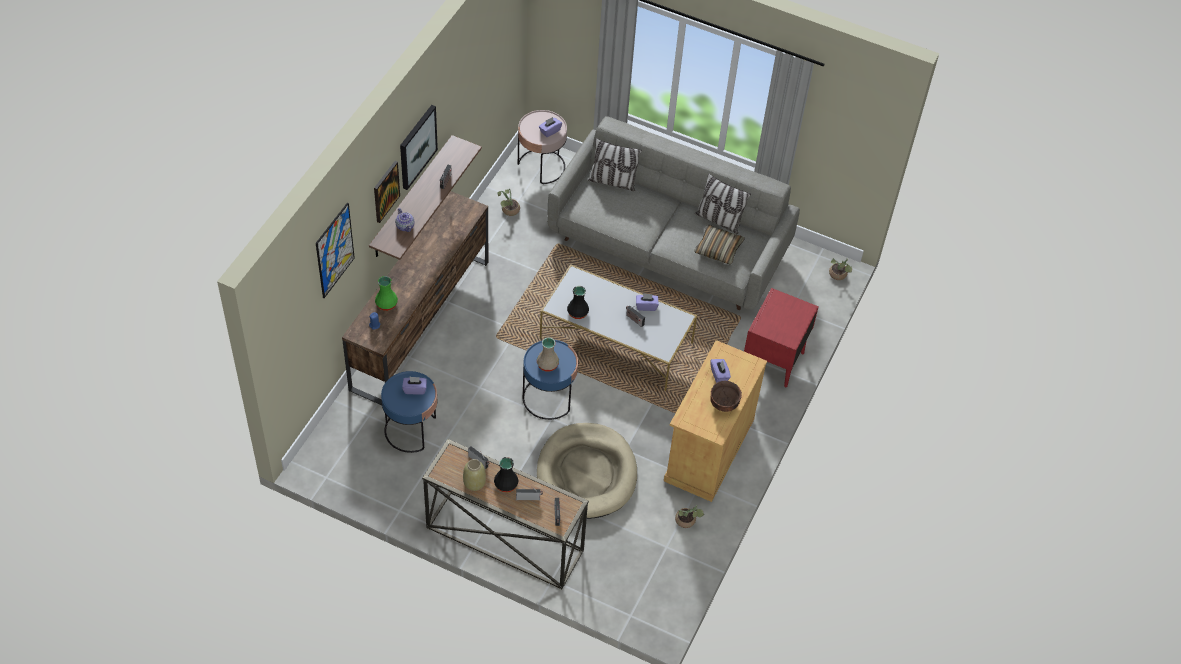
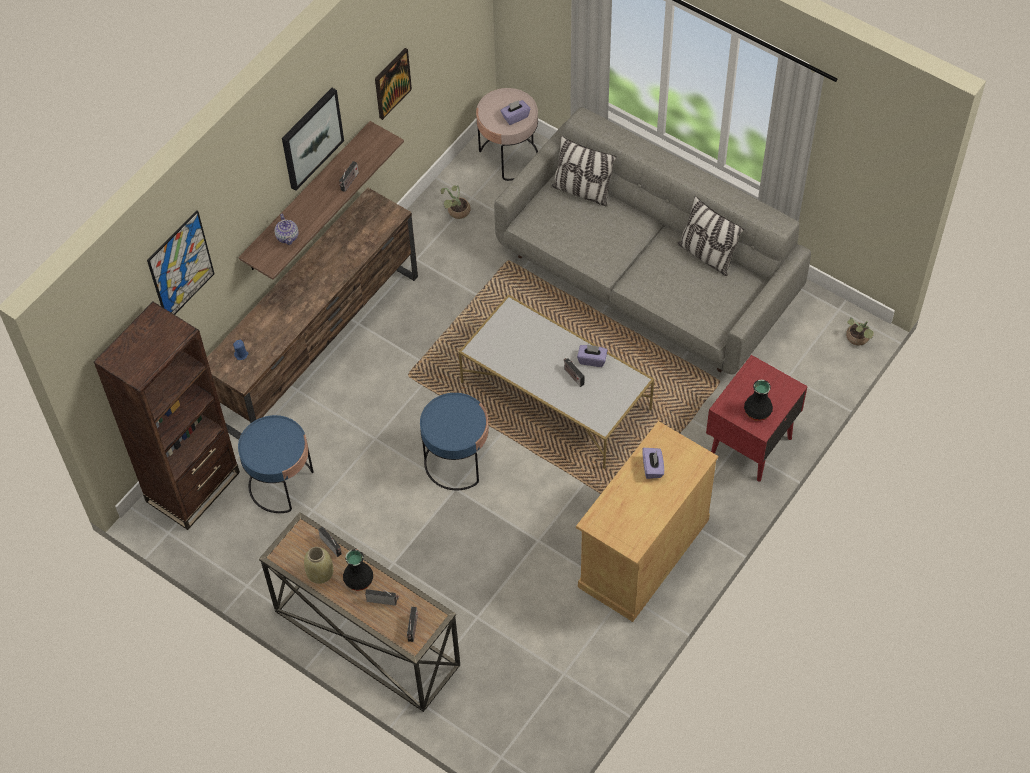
camera: 15 degrees right, 5 degrees up
(339, 440) = (193, 487): none -> brown bookcase
(385, 191) = (262, 193): picture -> picture (392, 83)
(387, 303) = (261, 328): green vase -> none
(415, 389) = (280, 439): purple tissue box -> none
(548, 364) = (449, 425): beige vase -> none
(578, 313) = (504, 360): black vase -> black vase (758, 412)
(586, 474) = (483, 566): beige dog bed -> none
(687, 522) = (596, 644): potted plant -> none
(718, 249) = (697, 294): pillow -> none
(724, 404) = (650, 508): brown bowl -> none

